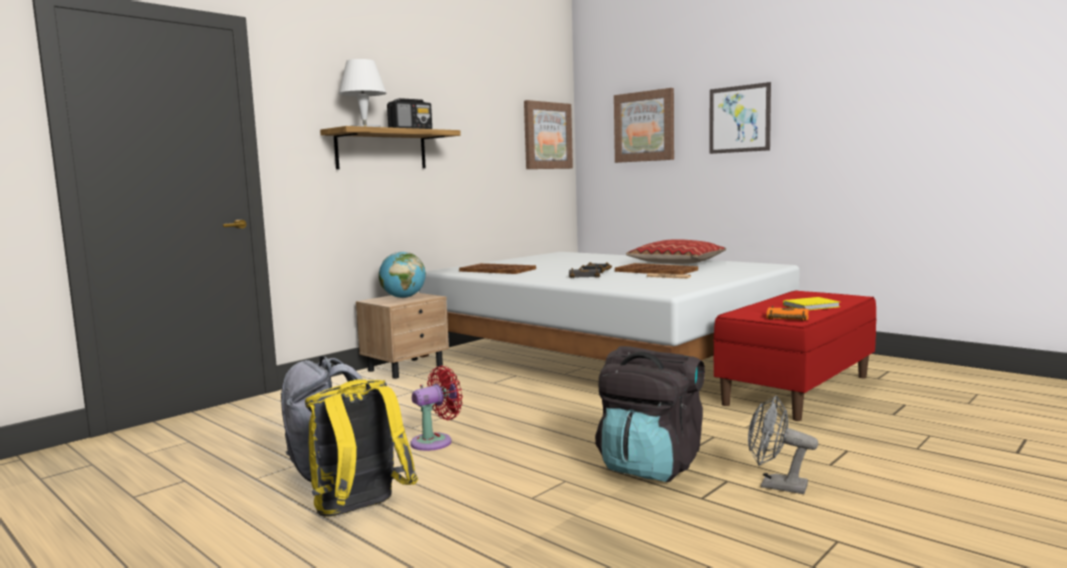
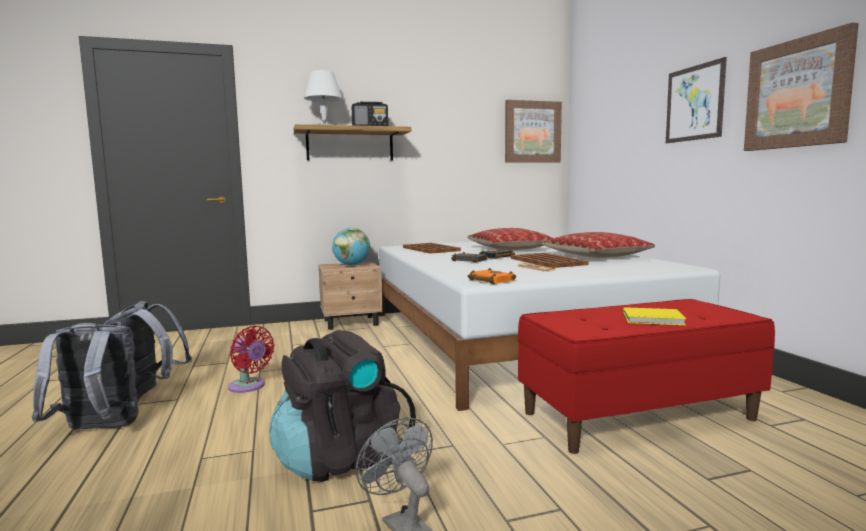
camera: 30 degrees right, 0 degrees up
(360, 511) = (97, 430): yellow backpack -> grey backpack
(435, 441) = (249, 387): red fan -> red fan turned 45 degrees clockwise
(576, 263) = (509, 249): none -> pillow
(644, 126) = (616, 118): picture -> picture (797, 93)
(786, 318) = (581, 328): orange book -> orange book (489, 280)

